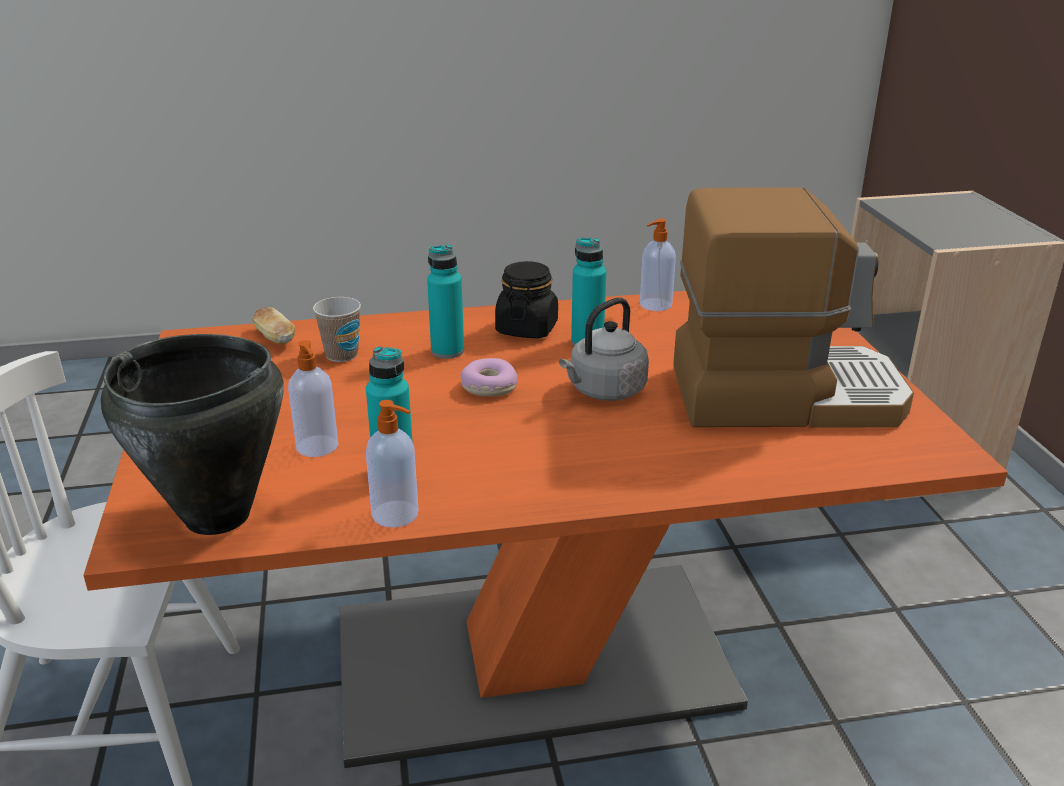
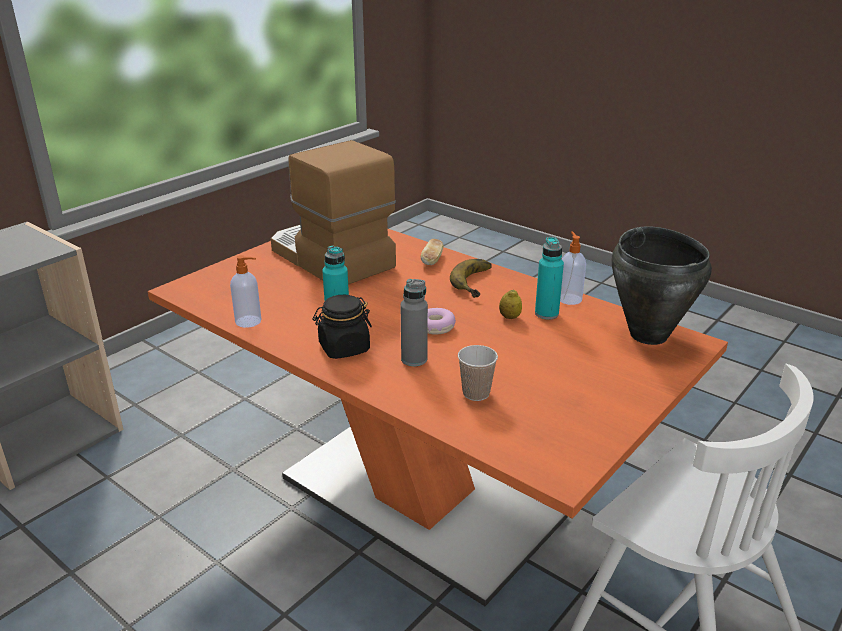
camera: 130 degrees left, 0 degrees up
(275, 338) = (498, 436): bread -> bread (432, 260)
(318, 447) = (566, 342): soap dispenser -> none
(431, 441) = (509, 317): none -> lemon
(447, 351) = (414, 359): turquoise bottle -> grey bottle
(554, 468) = (479, 282): none -> banana
(604, 391) = (391, 296): grey kettle -> none

